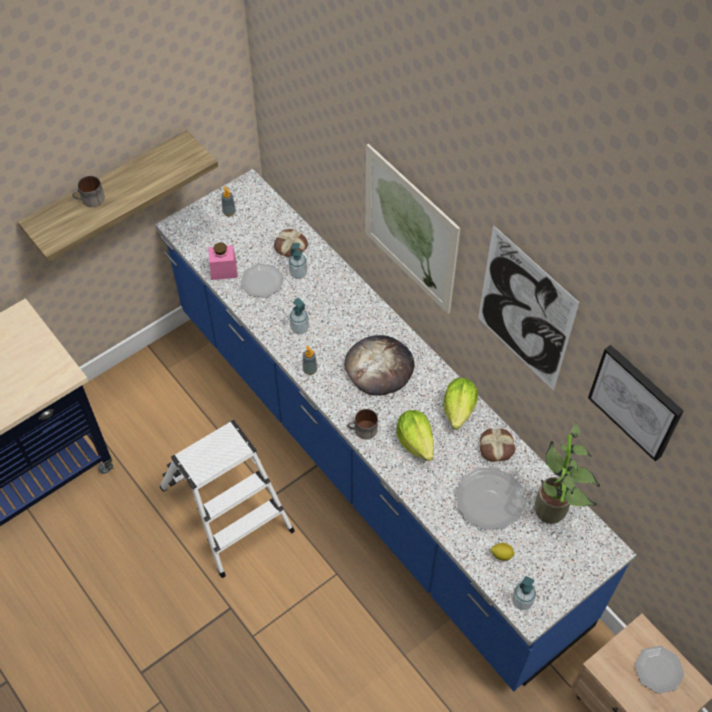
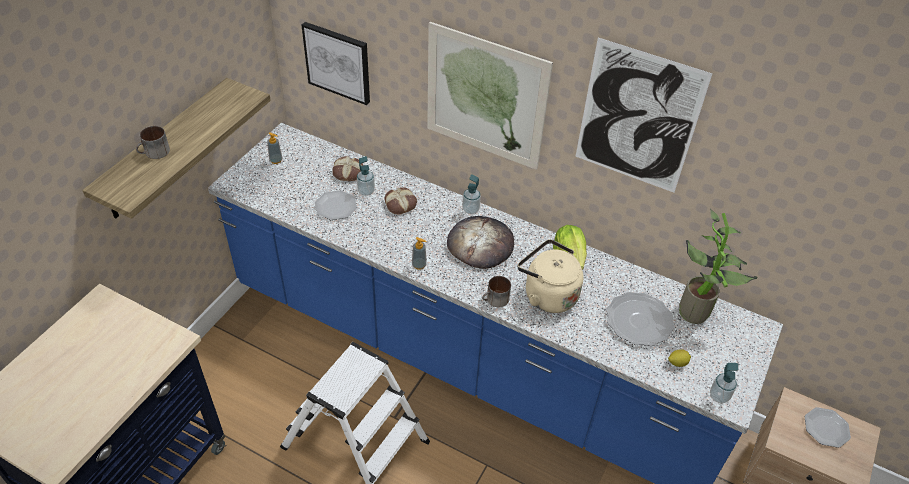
camera: 25 degrees left, 10 degrees down
(223, 270) = (294, 207): pink jar -> none
(299, 328) = (391, 234): soap dispenser -> soap dispenser (470, 209)
(415, 441) = (547, 294): lettuce -> beige kettle
(497, 447) = (619, 277): bread -> bread (401, 204)
(636, 401) = (785, 153): picture -> picture (338, 62)

